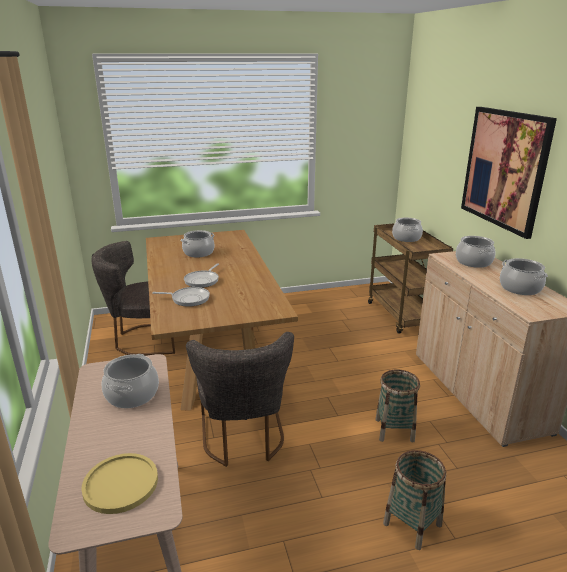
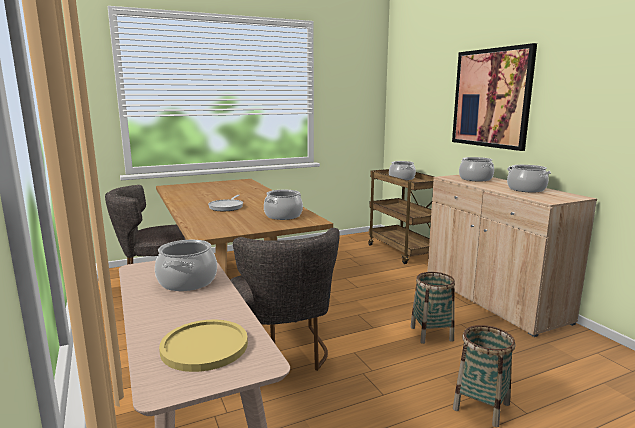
camera: 10 degrees left, 10 degrees down
(188, 299) = (218, 218): frying pan -> none
(198, 253) = (214, 192): cooking pot -> cooking pot (283, 216)

